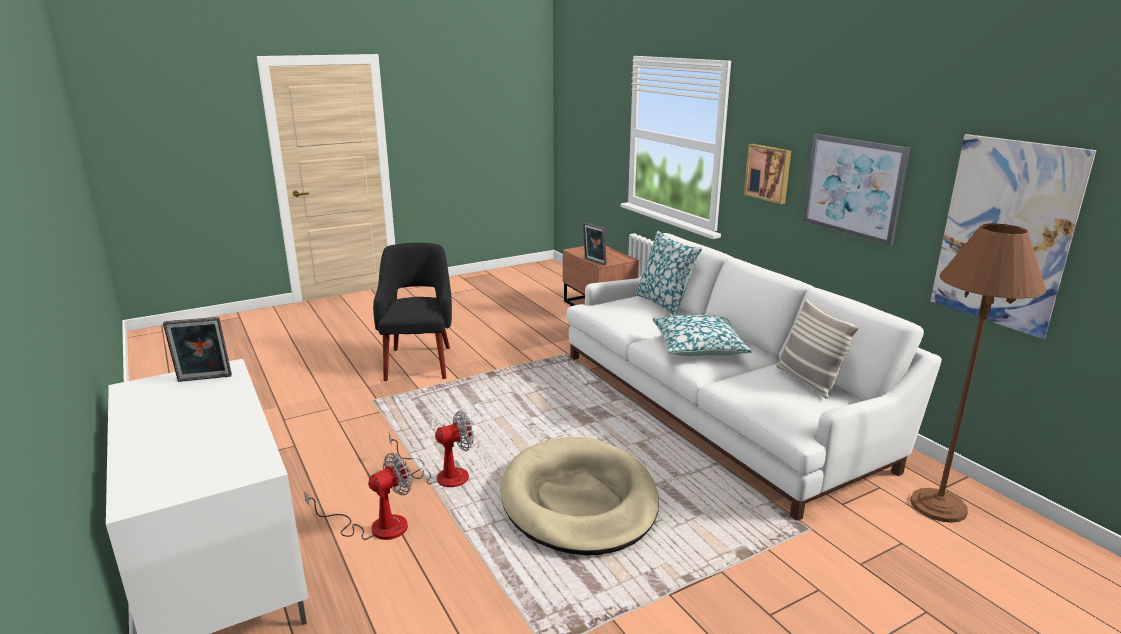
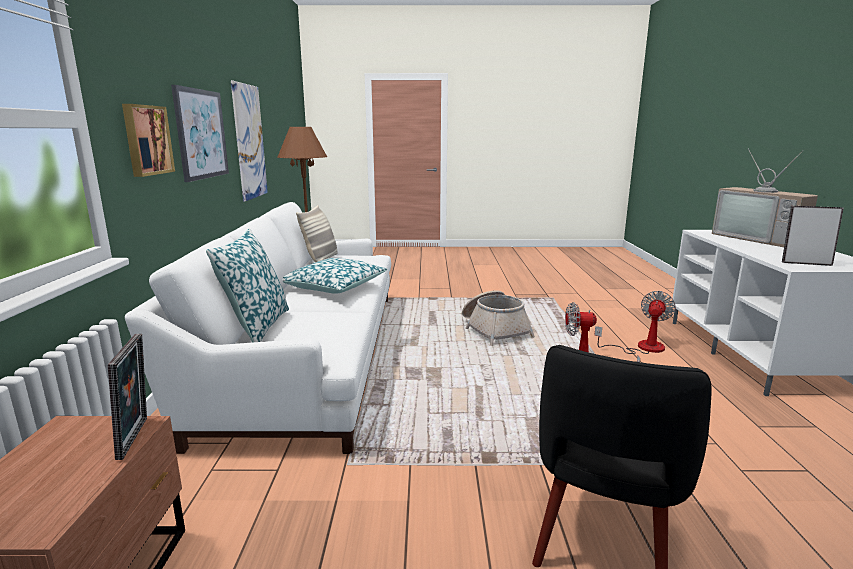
camera: 150 degrees left, 5 degrees down
(175, 454) = (760, 239): none -> television
(376, 526) = (641, 347): fan -> fan turned 135 degrees clockwise
(579, 501) = (494, 330): beige dog bed -> basket

